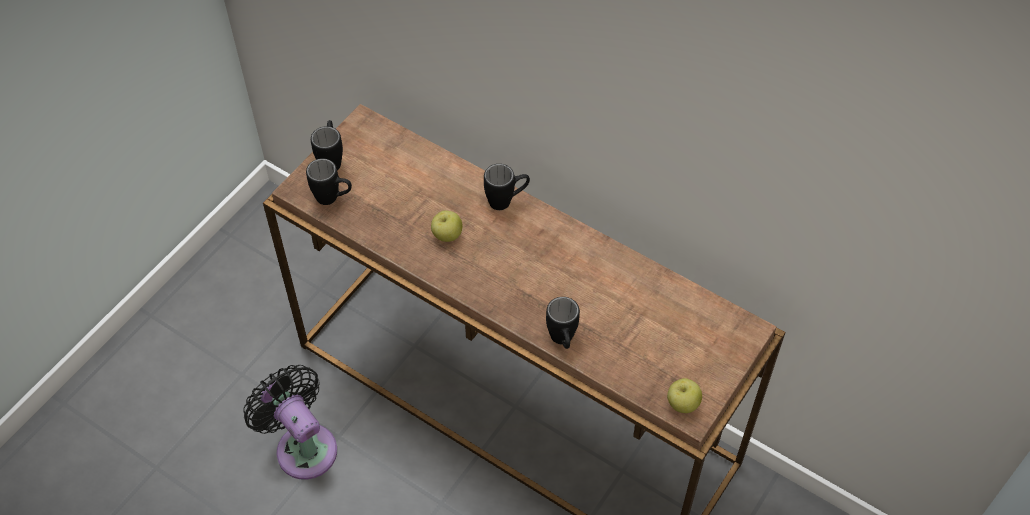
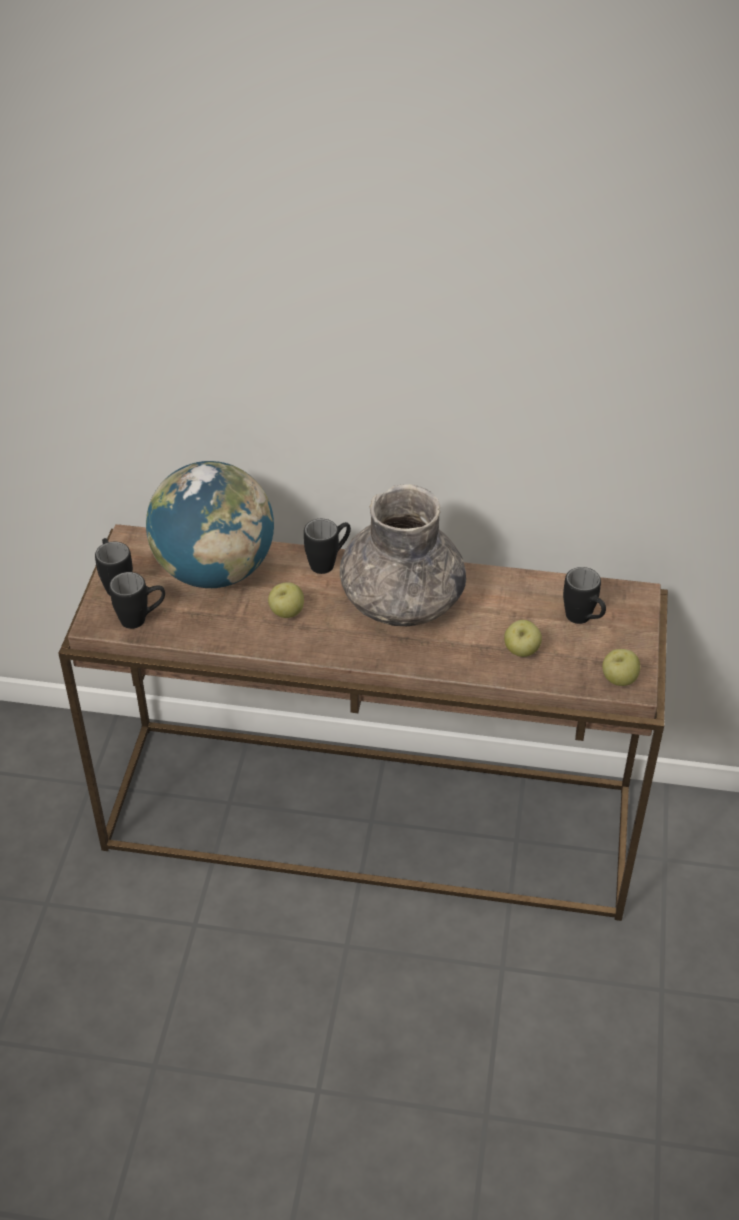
camera: 25 degrees left, 10 degrees down
(303, 446) = (159, 950): black fan -> none
(412, 175) = (215, 570): none -> globe
(544, 260) = (401, 601): none -> grey vase
(562, 341) = (467, 667): black mug -> black mug (583, 620)
(616, 344) = (521, 651): none -> apple

